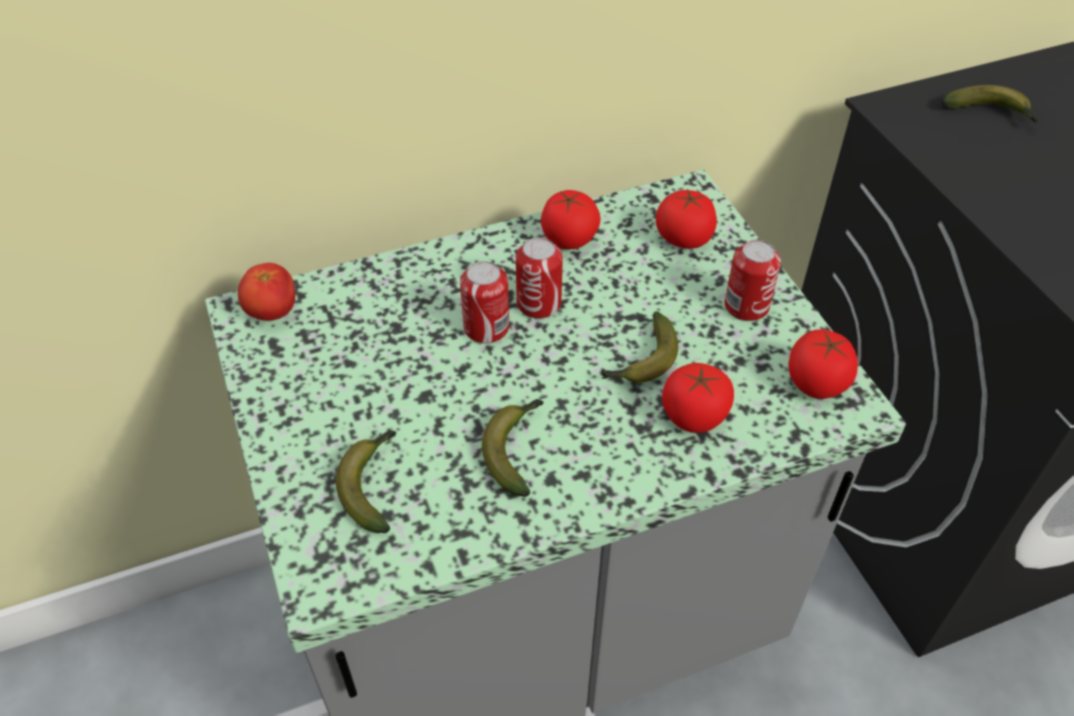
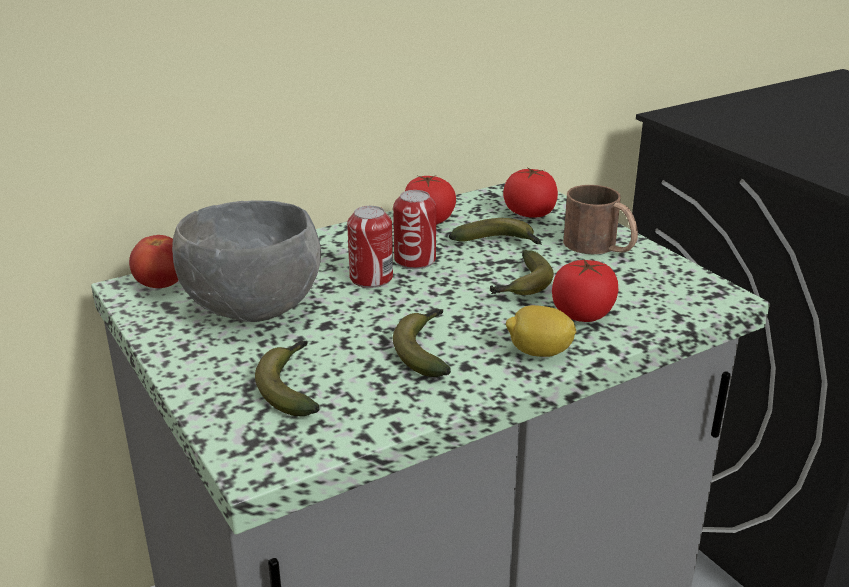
camera: 10 degrees left, 20 degrees down
(358, 364) = (254, 310): none -> grey bowl
(631, 470) = (539, 353): none -> lemon
(746, 306) = (600, 247): can -> brown mug
(816, 382) = (681, 285): tomato -> none
(990, 113) = (753, 114): banana -> banana (499, 244)

